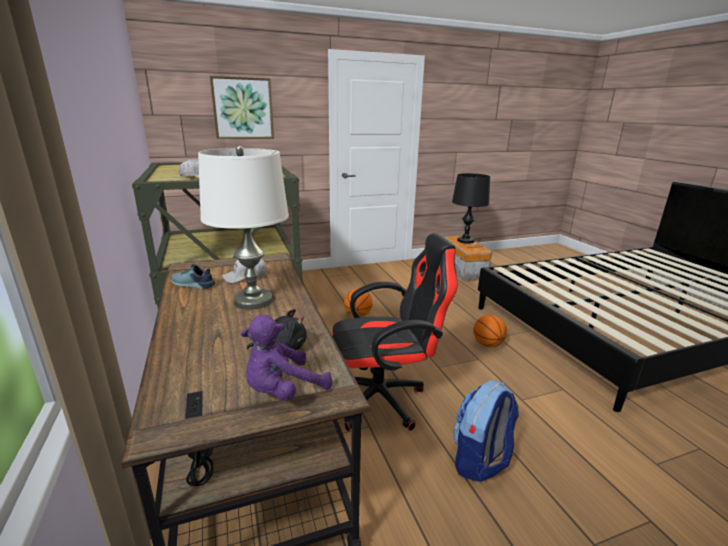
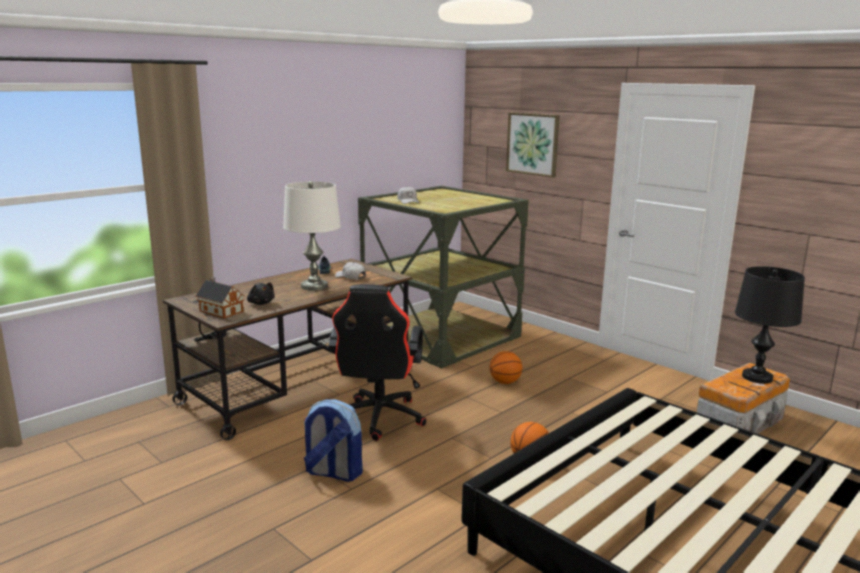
camera: 65 degrees right, 5 degrees down
(283, 391) = (220, 311): purple plush toy -> toy house
(385, 399) = (378, 421): black office chair -> black office chair turned 45 degrees clockwise

